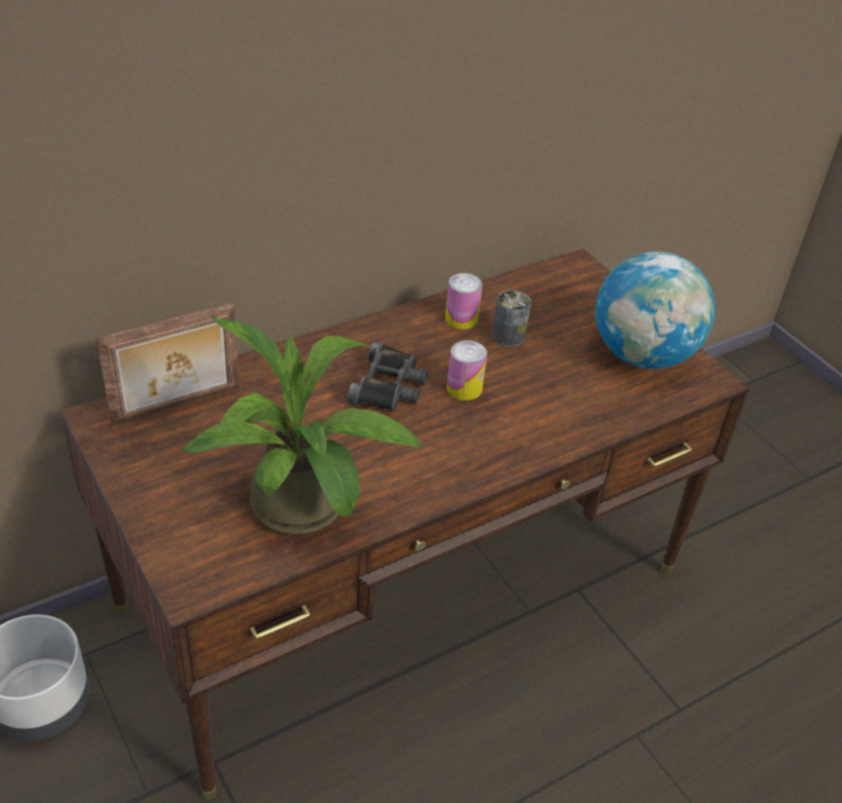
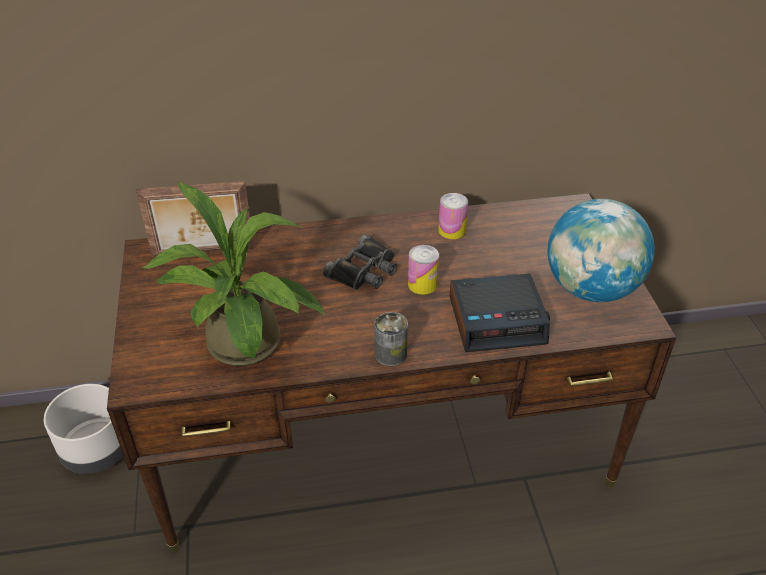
camera: 25 degrees right, 0 degrees up
(508, 336) = (483, 251): can -> can (390, 354)
(567, 411) = (497, 320): none -> alarm clock

